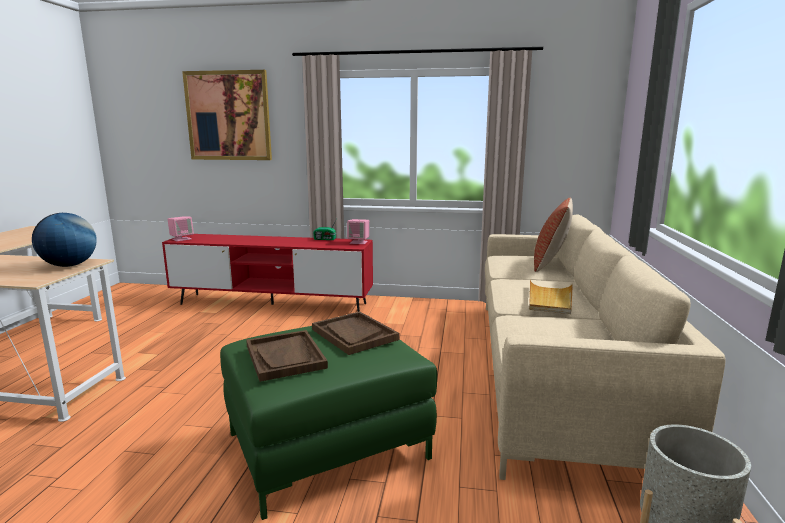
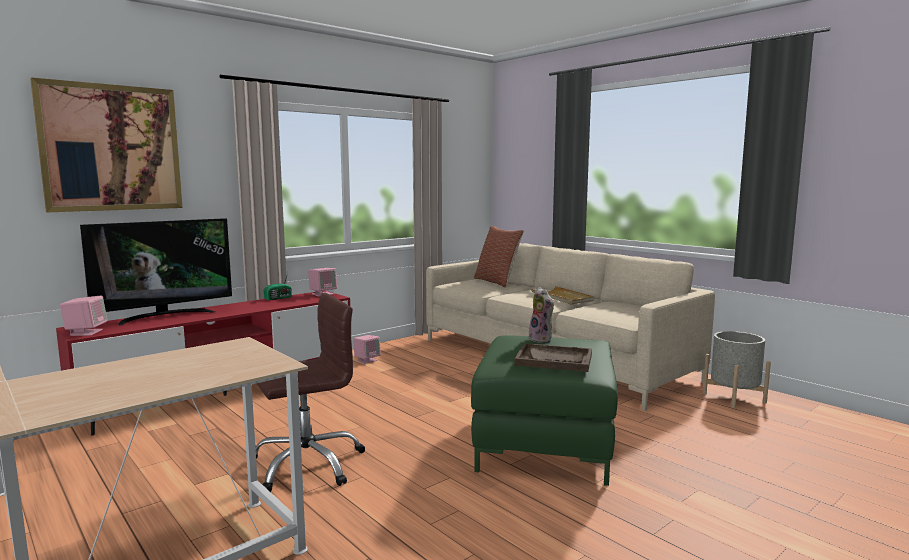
camera: 50 degrees left, 5 degrees down
(69, 265) = (231, 351): globe -> none
(190, 369) = (306, 464): none -> brown office chair
(238, 237) = (165, 316): none -> television
(354, 334) = (542, 340): brown tray -> plush toy
(399, 310) = (367, 360): none -> pink speaker

